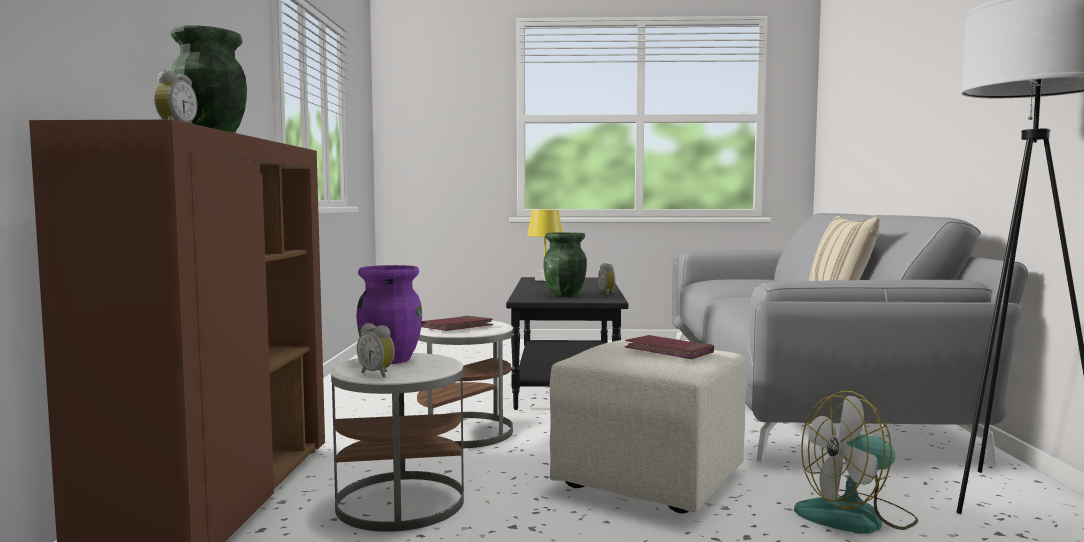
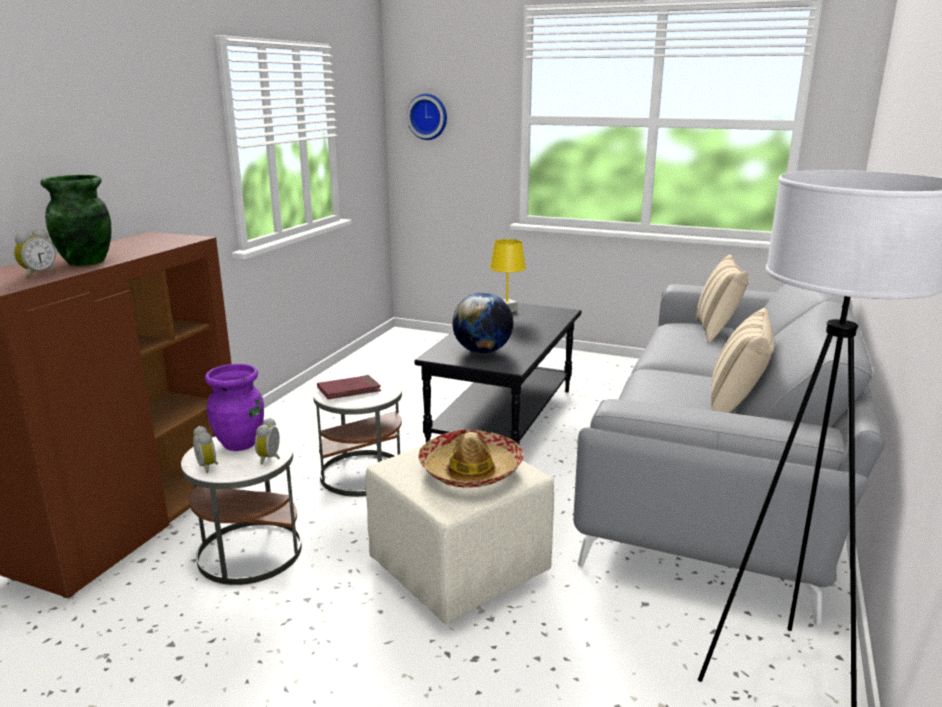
camera: 20 degrees right, 15 degrees up
(420, 118) = (428, 116): none -> wall clock
(565, 295) = (482, 351): green vase -> globe
(608, 293) = (527, 352): alarm clock -> alarm clock (271, 458)
(669, 351) = (471, 470): red book -> hat
(746, 280) = (717, 332): none -> beige pillow
(856, 517) = (595, 659): fan -> none

